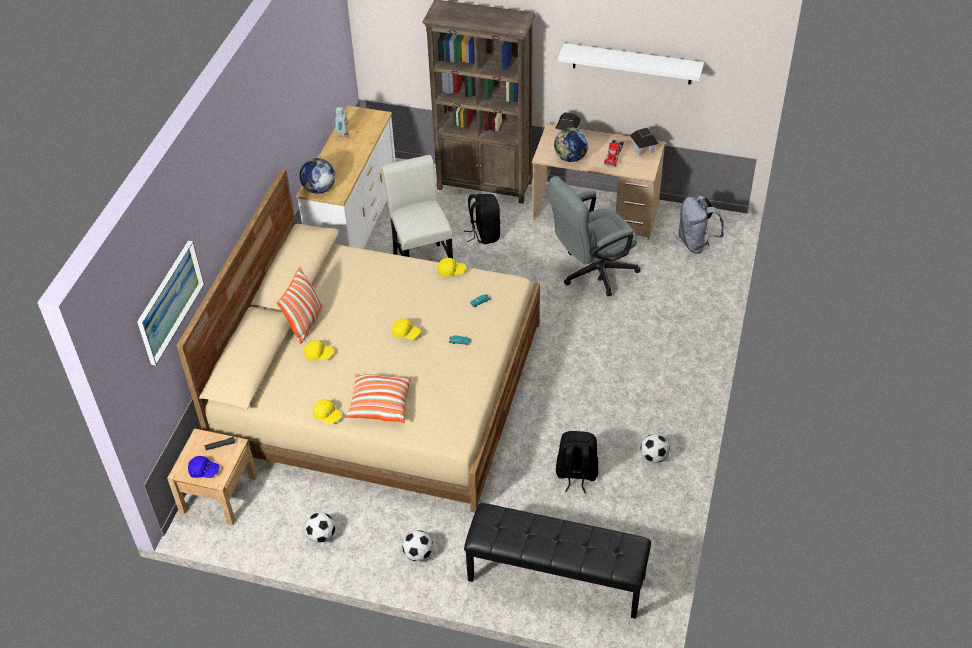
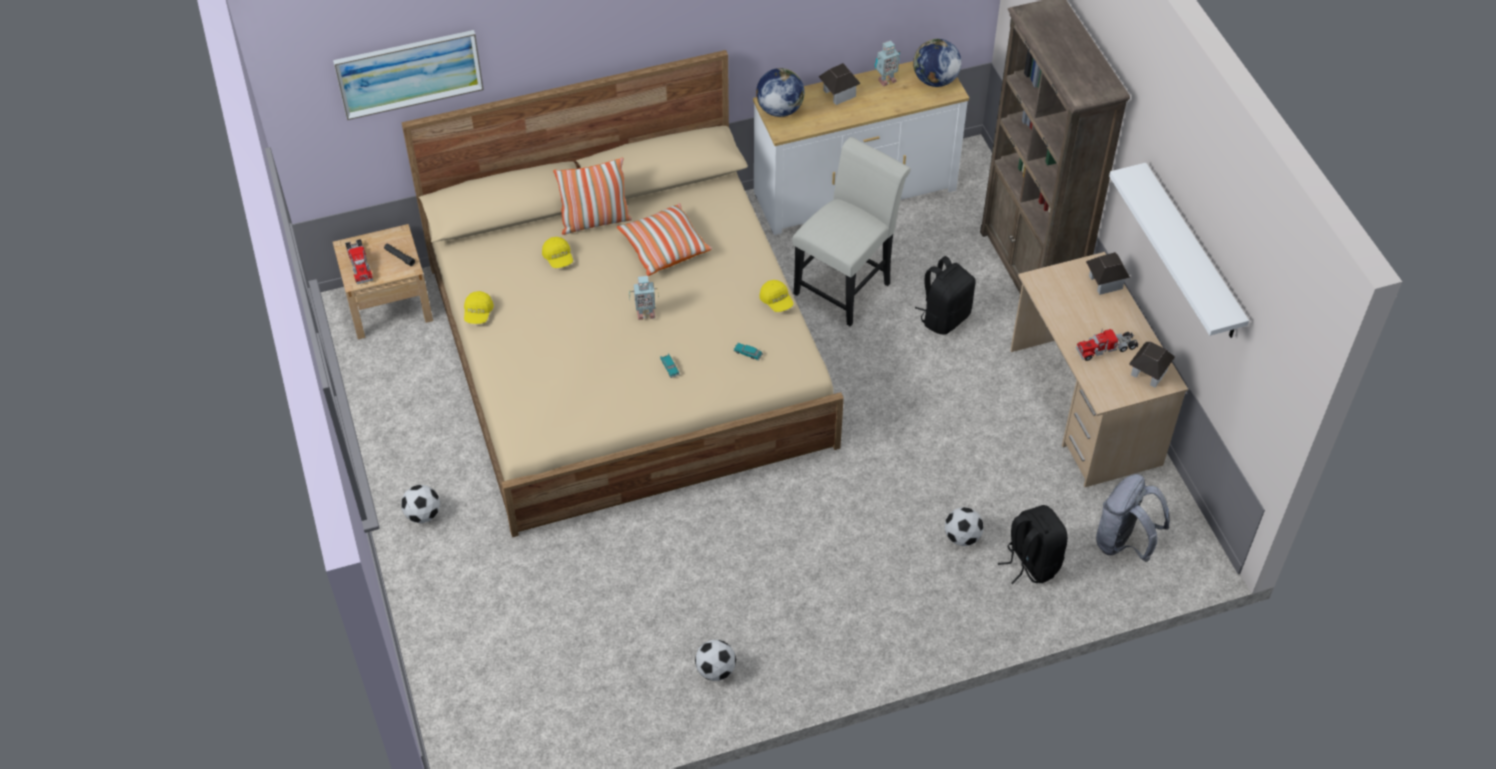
camera: 55 degrees right, 5 degrees up
(204, 471) = (359, 264): blue cap -> toy truck
(321, 535) = (392, 418): football -> football (962, 537)
(332, 159) = (839, 93): none -> toy house
(379, 405) = (524, 348): pillow -> pillow (664, 248)
(406, 333) = (645, 313): yellow cap -> toy robot
(555, 578) = (471, 659): black bench -> none
(570, 158) = (1060, 308): globe -> globe (935, 80)
(576, 474) = (633, 604): black backpack -> black backpack (1030, 562)
(591, 273) = (971, 457): grey office chair -> none

